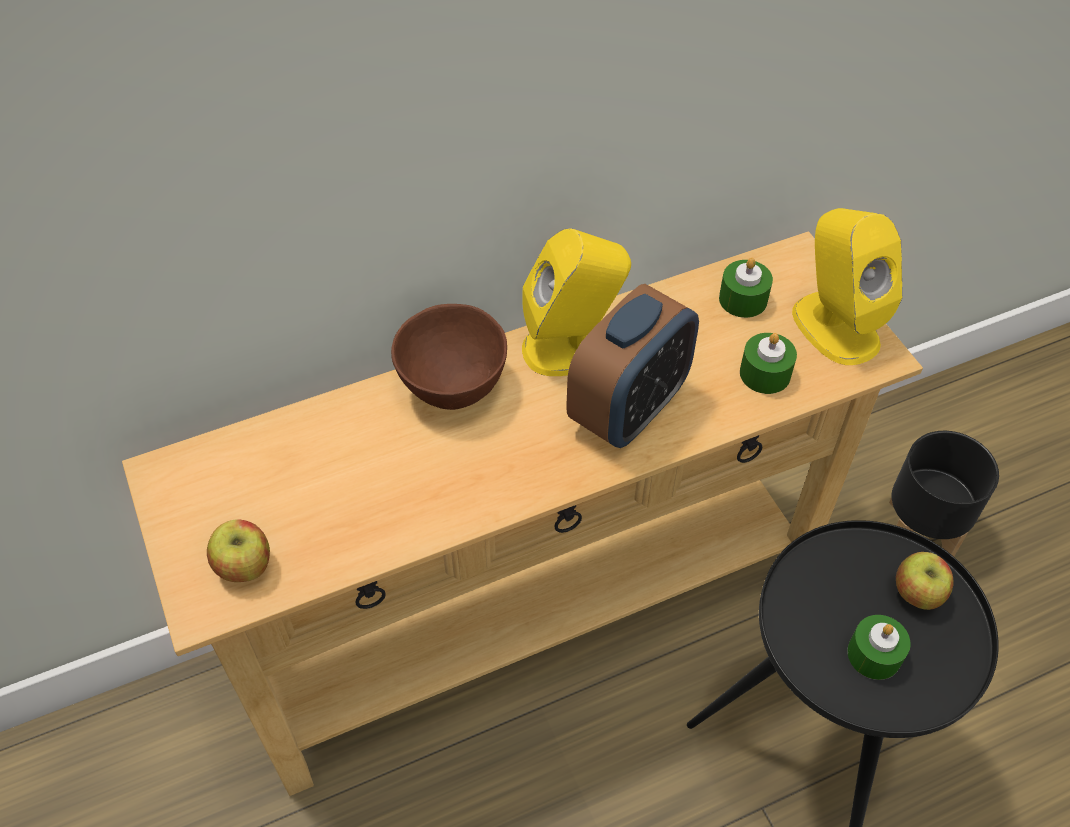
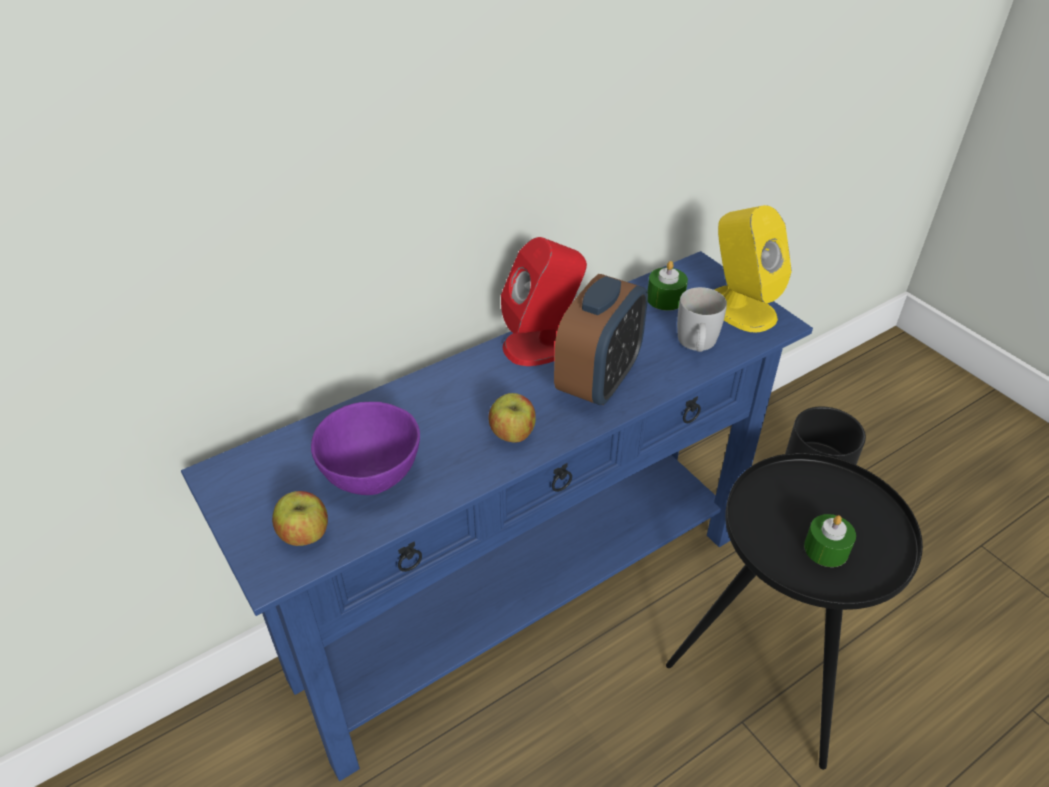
camera: 10 degrees left, 10 degrees down
(335, 502) = (374, 476): none -> purple bowl
(453, 385) = (453, 381): brown bowl -> none
(534, 619) = (523, 603): beige console table -> blue console table
(573, 346) = (543, 344): yellow speaker -> red speaker
(765, 373) = (696, 345): green candle -> white mug
(917, 593) = (845, 500): apple -> apple (512, 434)

